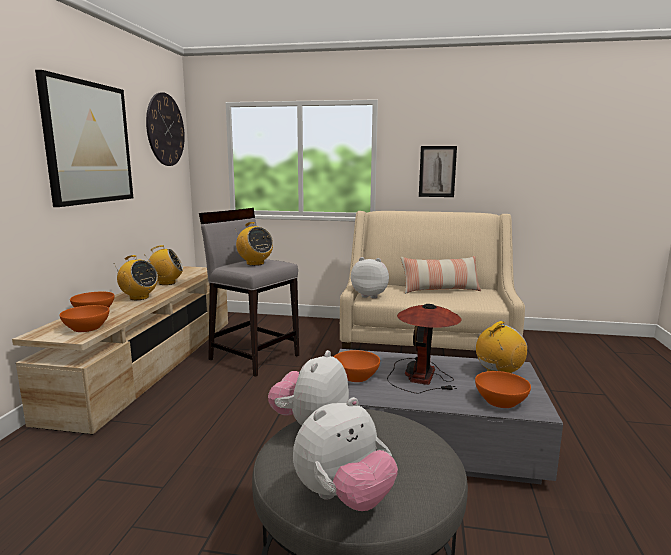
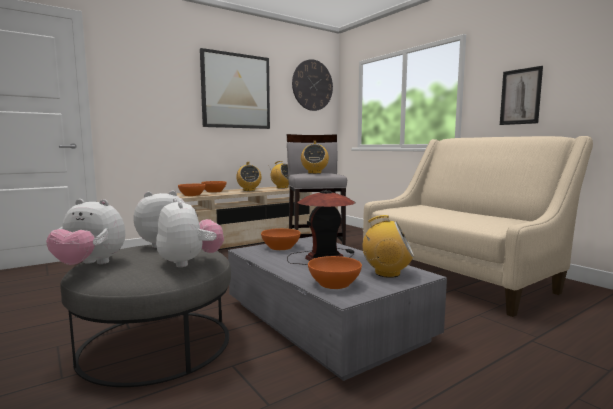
camera: 45 degrees right, 5 degrees down
(370, 295) = (395, 209): plush toy -> plush toy (190, 262)
(440, 290) = (472, 215): pillow -> none

